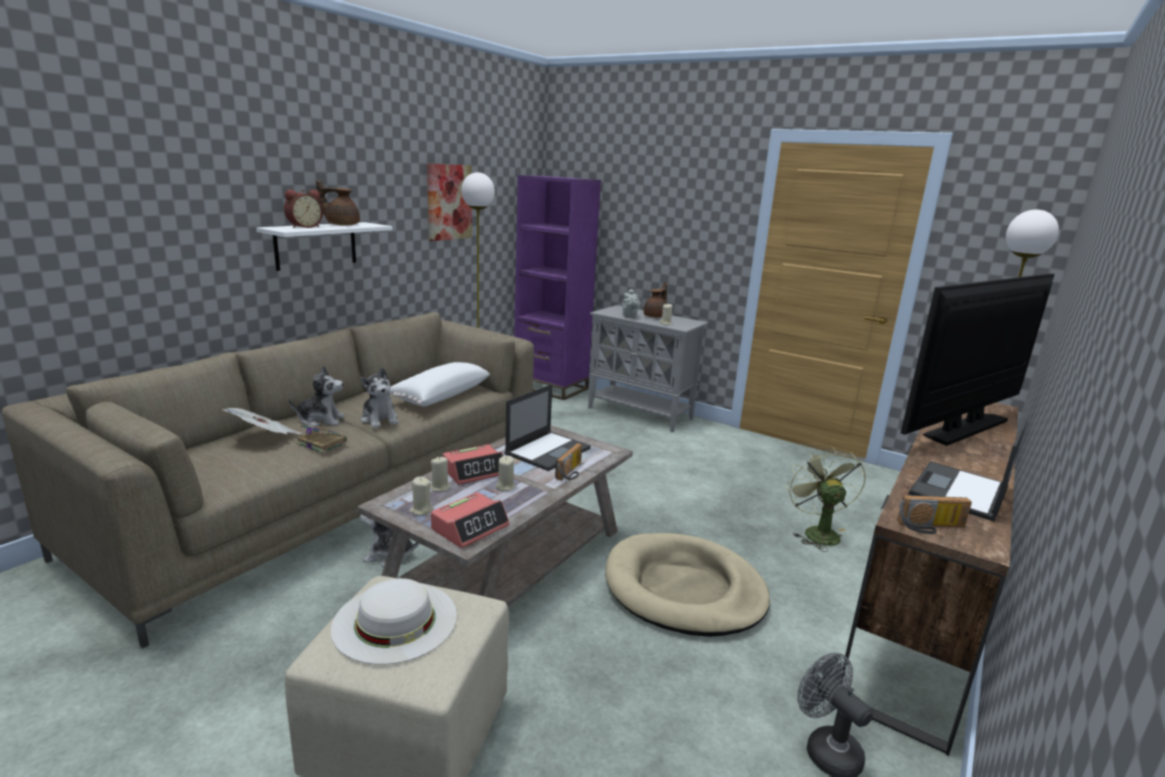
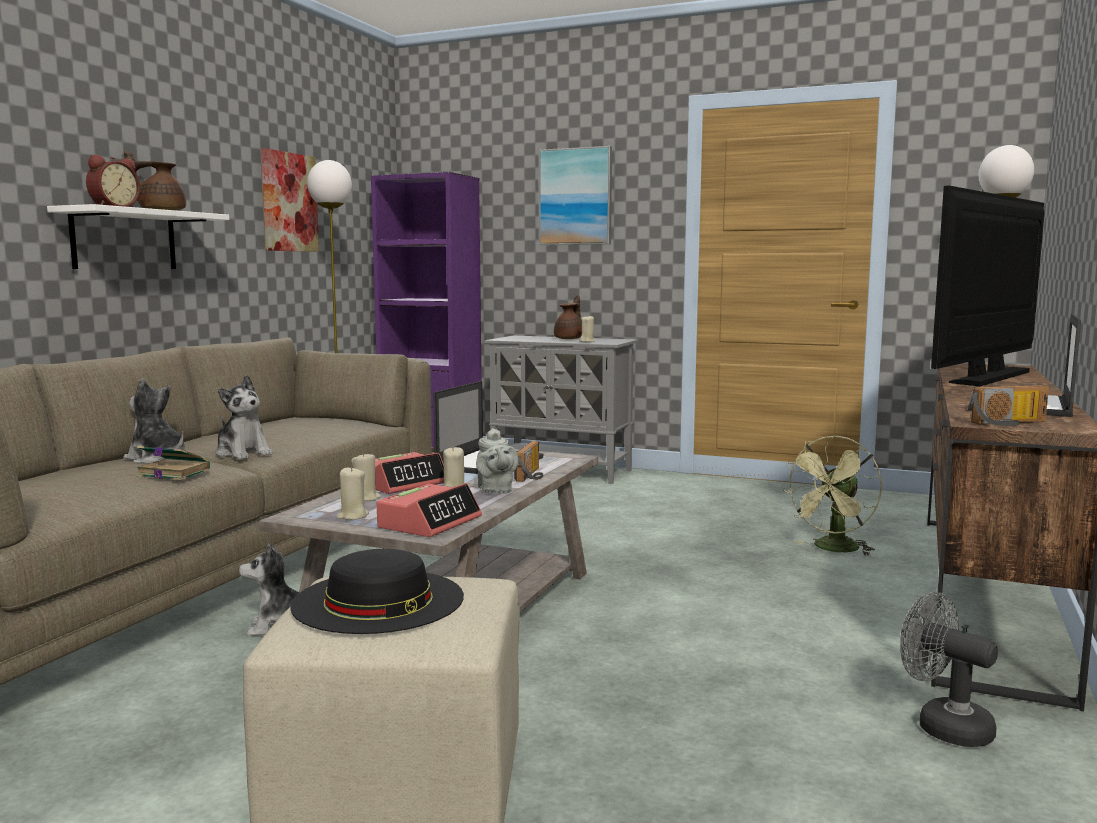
camera: 10 degrees left, 10 degrees down
(265, 438) = (86, 475): newspaper -> none
(320, 420) = (157, 459): plush toy -> plush toy turned 135 degrees counterclockwise
(395, 620) = (378, 600): white hat -> black hat
(440, 395) = (314, 430): white pillow -> none
(629, 316) = (537, 340): grey teapot -> grey teapot (495, 490)
(672, 203) = (575, 197): none -> picture
(684, 589) = (698, 614): beige dog bed -> none
(817, 532) = (833, 549): green fan -> green fan turned 120 degrees counterclockwise

